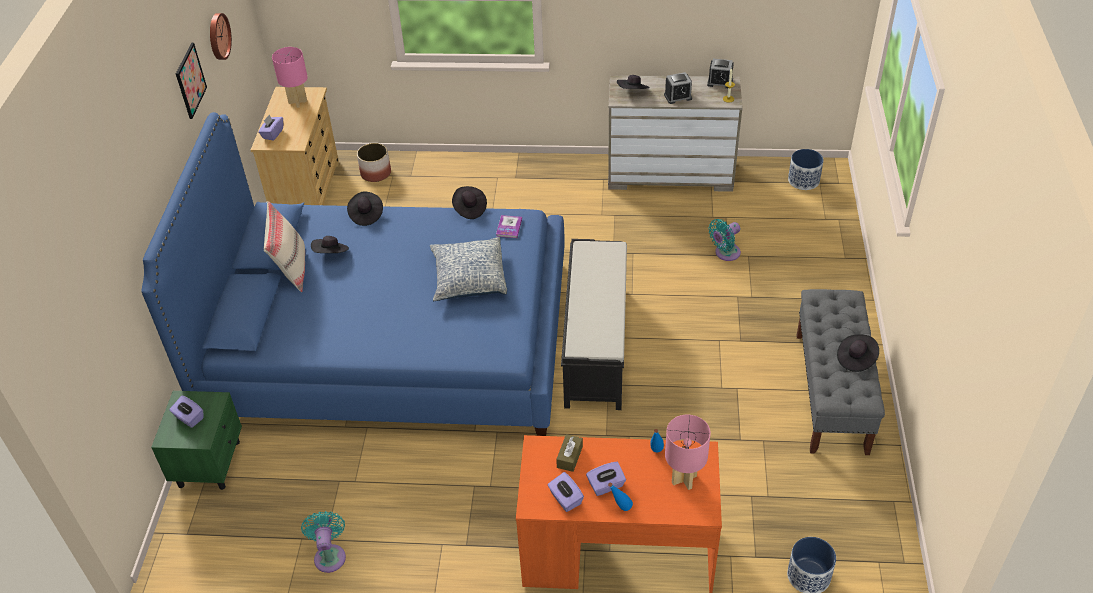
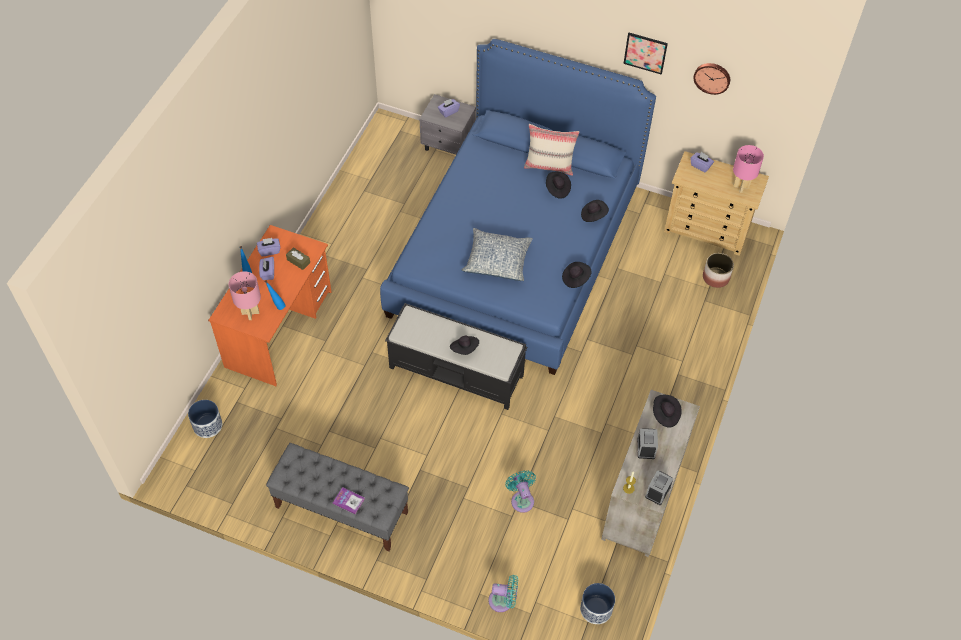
camera: 105 degrees right, 10 degrees up
(210, 462) = (448, 145): green nightstand -> grey nightstand
(330, 555) = (351, 191): turquoise fan -> turquoise fan (503, 601)
(509, 227) = (543, 298): book -> book (348, 501)
(856, 359) = (319, 486): black hat -> black hat (465, 349)

